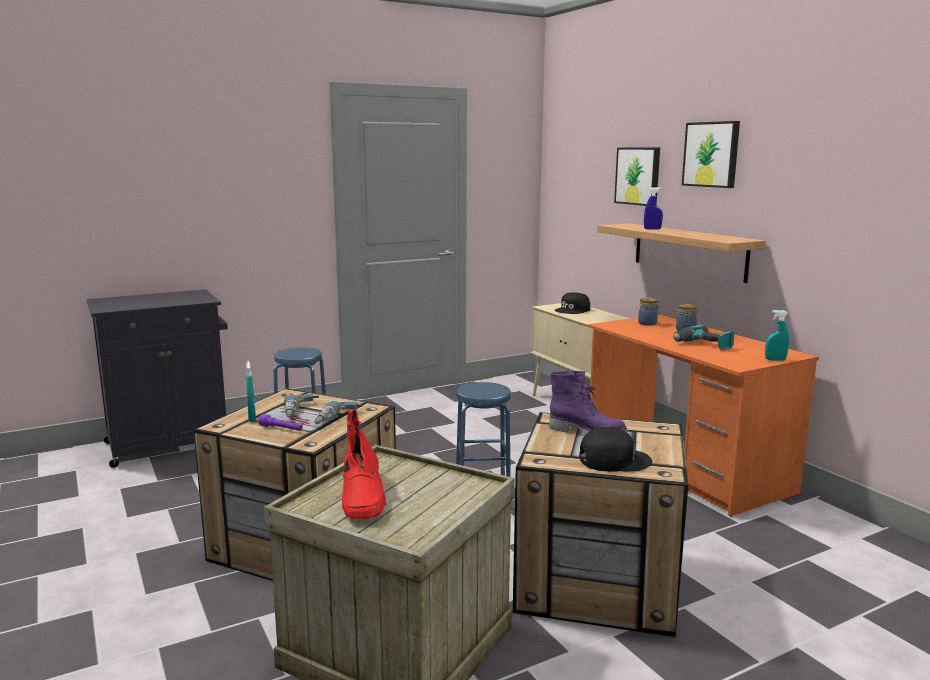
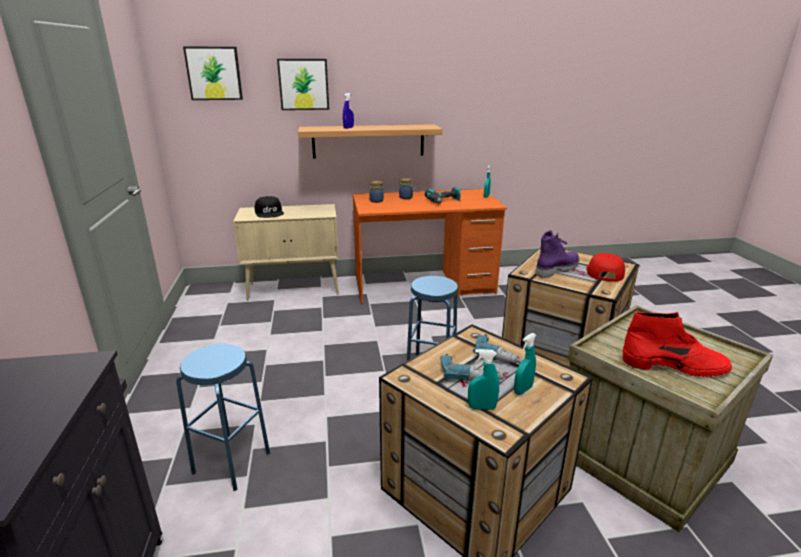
camera: 70 degrees left, 10 degrees up
(281, 429) = (523, 390): purple flashlight -> turquoise spray bottle
(613, 460) = (603, 272): black cap -> red cap
(711, 154) = (382, 64): picture -> picture (214, 73)

